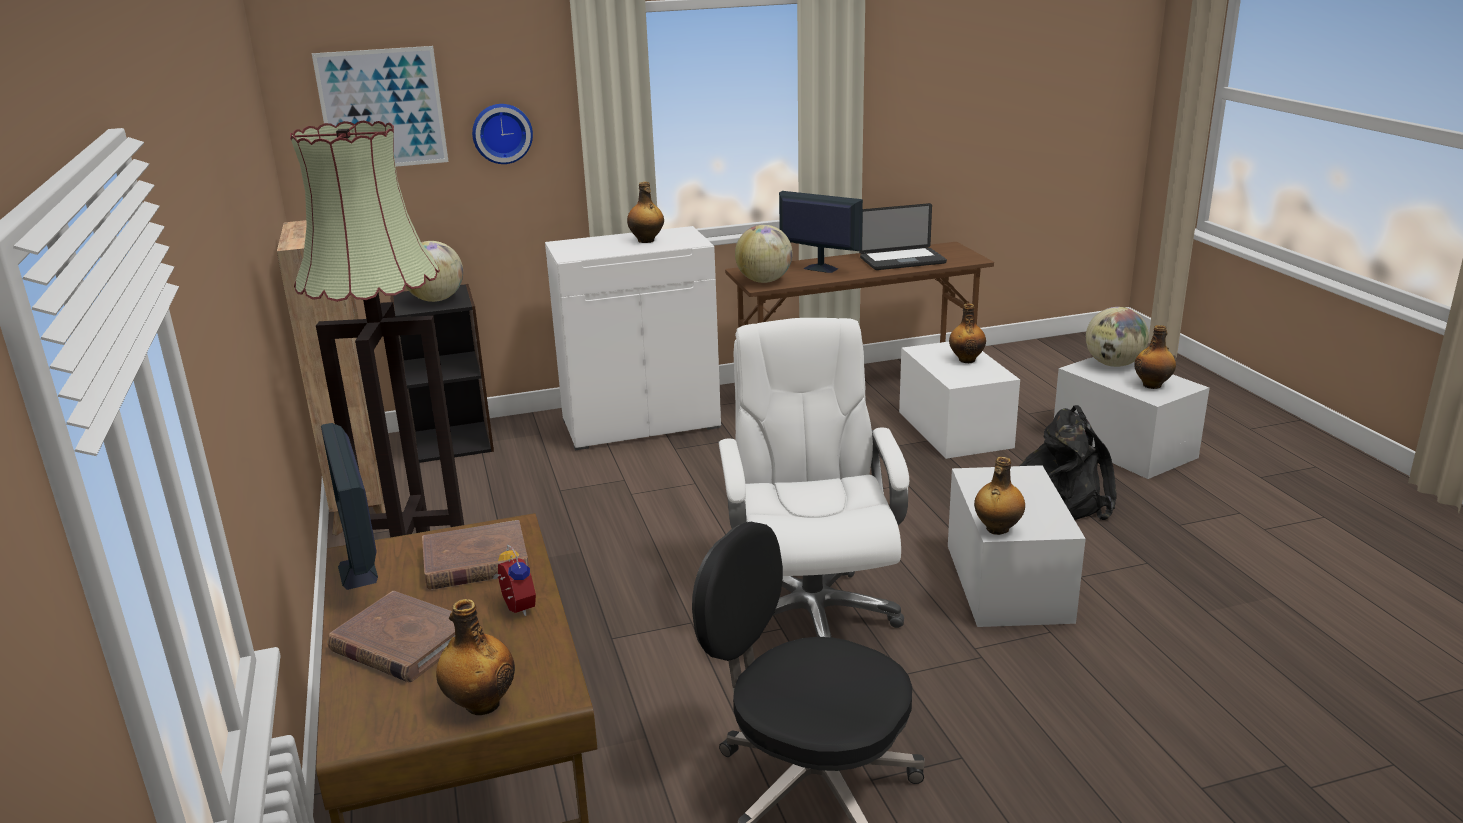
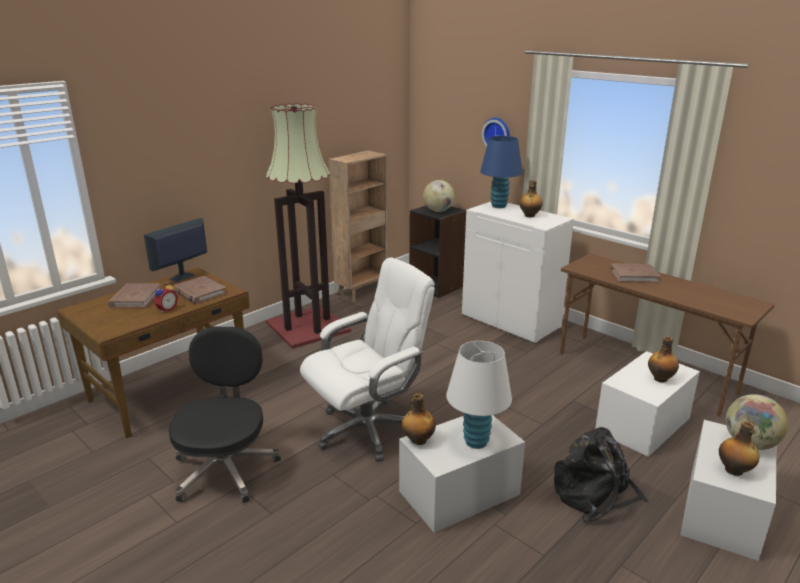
camera: 60 degrees right, 0 degrees up
(382, 109) = (449, 109): picture -> none
(480, 704) = (98, 322): bottle -> none
(577, 245) = (499, 206): none -> blue table lamp
(764, 281) = (585, 267): globe -> none
(820, 268) = (634, 275): monitor -> brown book
(902, 260) = (694, 295): laptop -> none
(1025, 493) = (476, 442): none -> white table lamp

